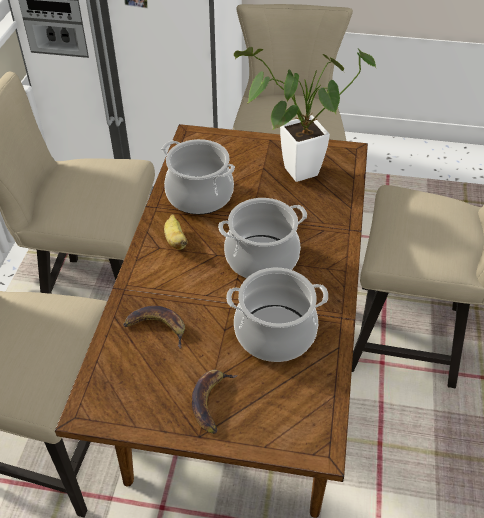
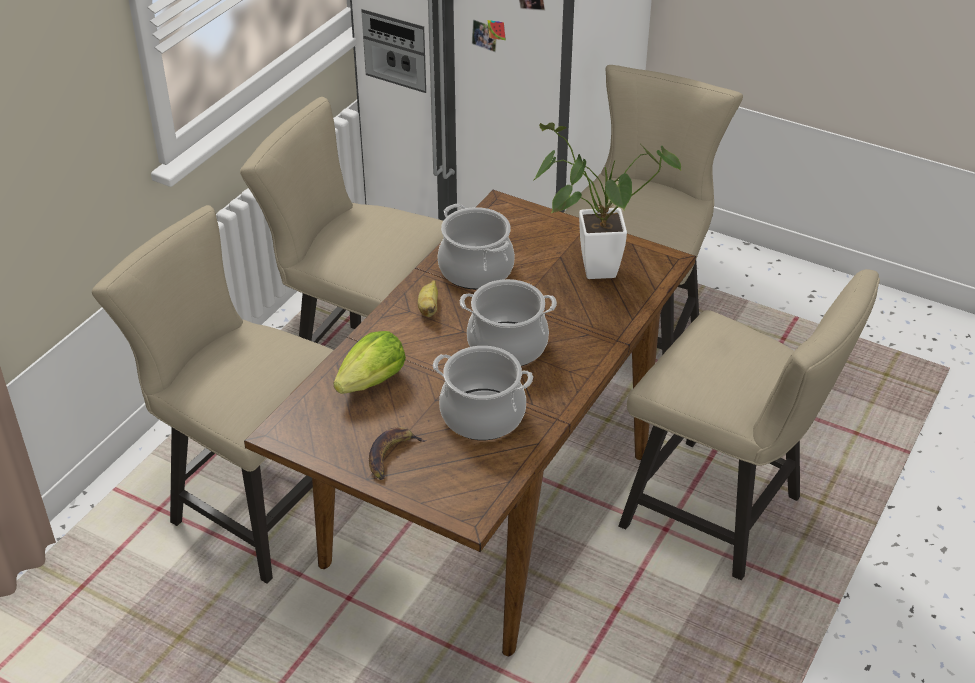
camera: 20 degrees right, 5 degrees down
(157, 327) = (373, 381): banana -> lettuce

